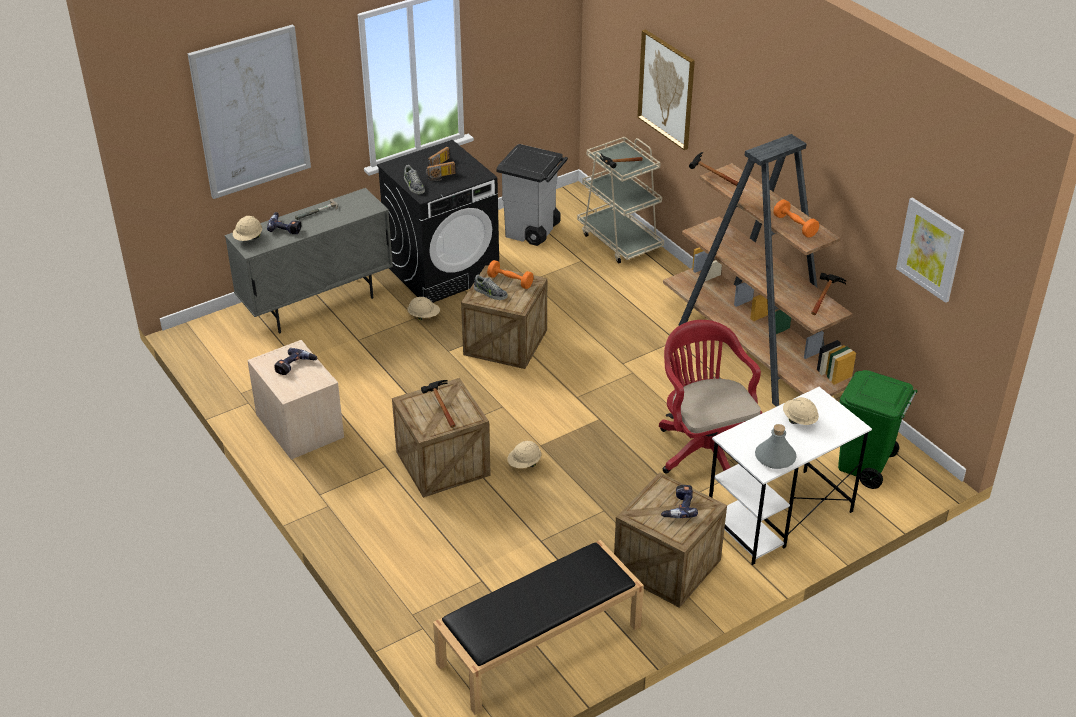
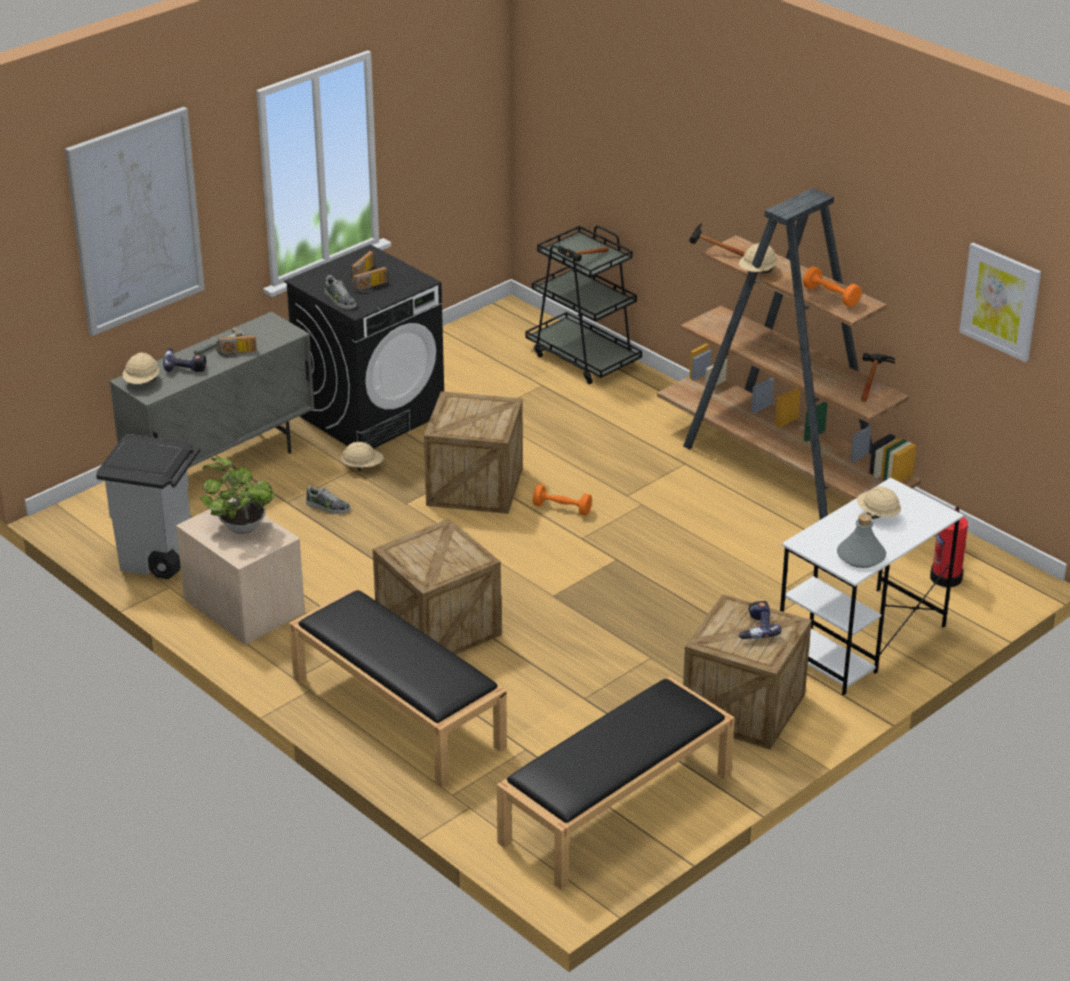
camera: 10 degrees left, 5 degrees down
(295, 366) = (240, 526): power drill -> potted plant
(327, 221) = (236, 353): none -> radio
(389, 534) = (396, 712): none -> black bench
(439, 407) = (435, 552): hammer -> none
(490, 293) = (457, 422): shoe -> shoe (328, 507)
(510, 281) = (477, 406): orange dumbbell -> orange dumbbell (562, 508)
(524, 464) = (539, 617): beige hard hat -> beige hard hat (757, 272)
(532, 231) = (470, 358): grey trash can -> grey trash can (159, 559)
(620, 240) = (583, 358): beige cart -> black cart
(666, 89) = (636, 158): picture -> none
(704, 448) = (752, 577): red office chair -> none
(864, 466) = (946, 577): green trash can -> fire extinguisher

